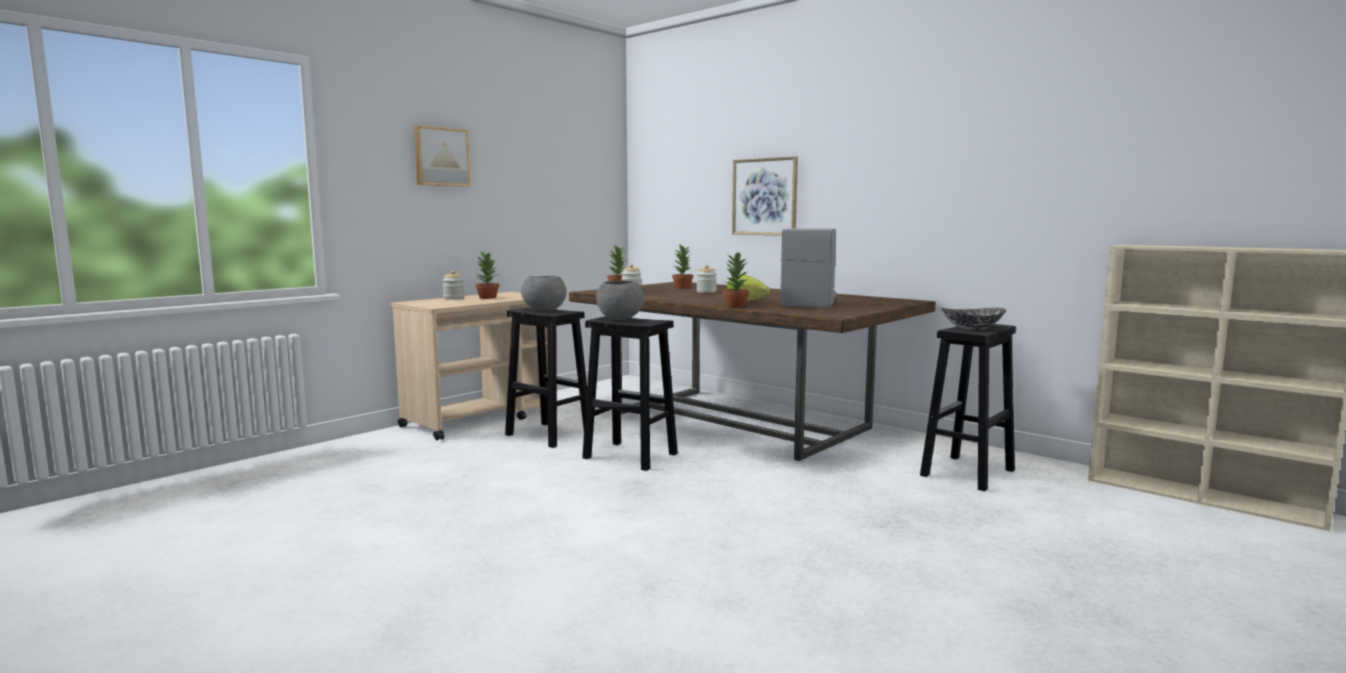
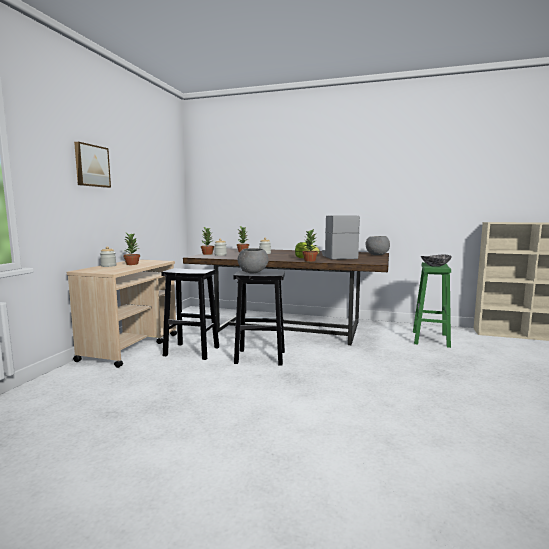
camera: 25 degrees left, 0 degrees up
(544, 310) = (187, 270): grey bowl -> grey bowl (377, 255)
(764, 197) = (285, 198): picture -> none
(967, 473) = (430, 339): black stool -> green stool

